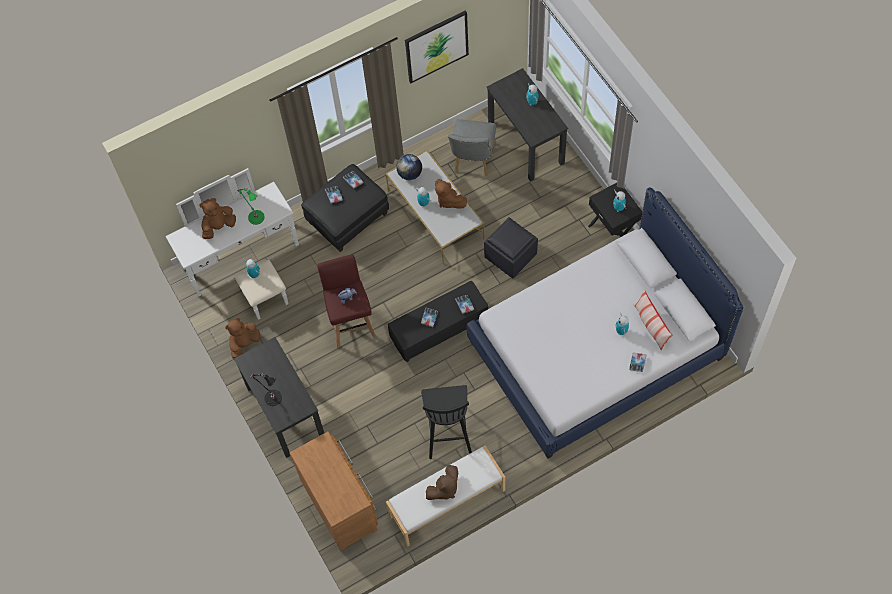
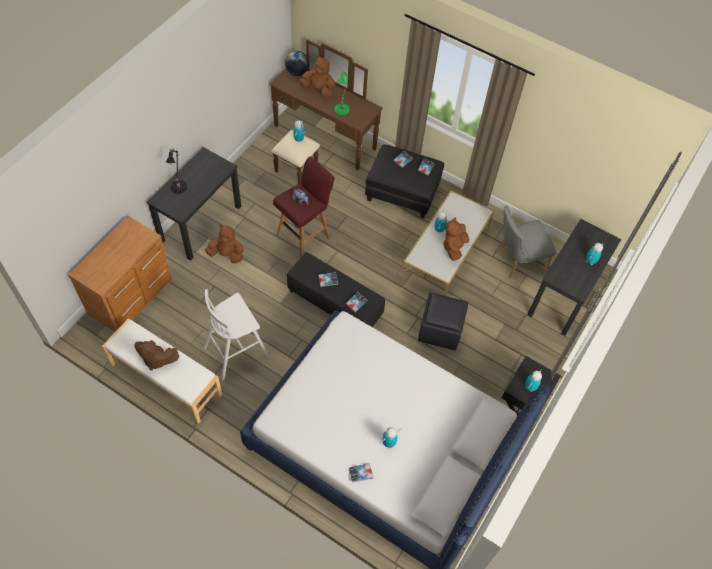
camera: 55 degrees right, 5 degrees down
(244, 344) = (248, 171): brown plush toy -> brown plush toy (227, 254)
(246, 266) = (318, 144): white dresser -> brown dresser
(410, 174) = (461, 208): globe -> globe (297, 72)
(436, 46) = (568, 133): picture -> none
(448, 431) = (237, 351): black stool -> white stool
(651, 325) = (411, 470): pillow -> none

